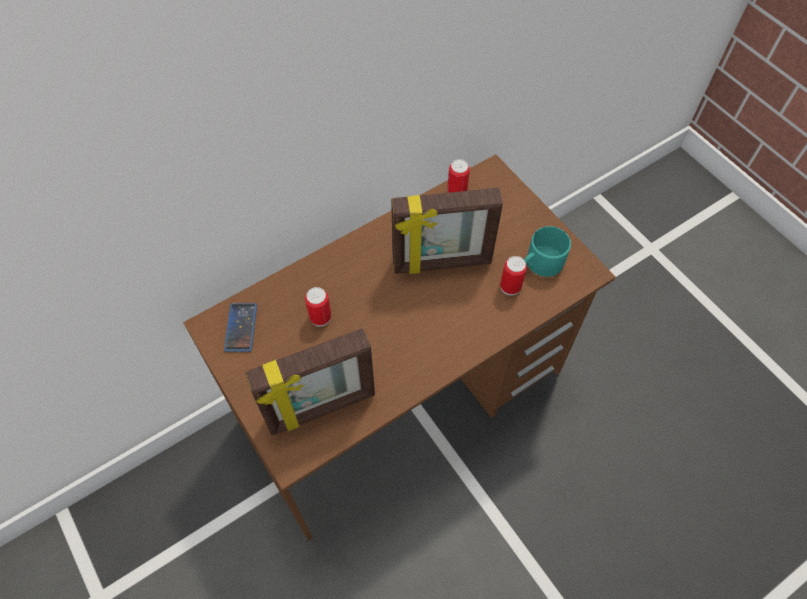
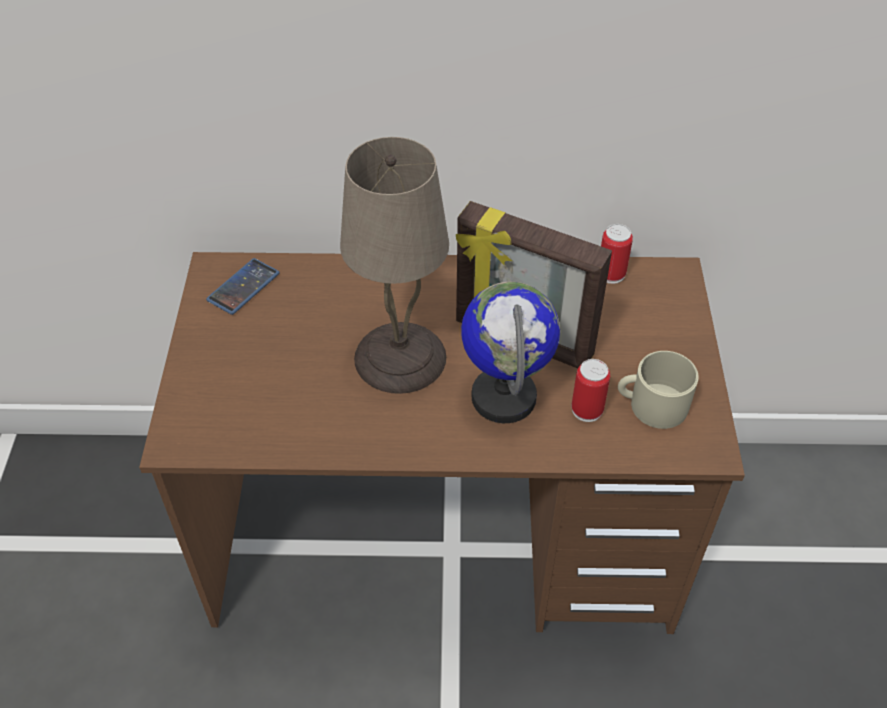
camera: 35 degrees right, 10 degrees down
(320, 317) = (333, 321): can -> none
(321, 409) = (251, 412): picture frame -> none
(381, 318) = (399, 359): none -> beige table lamp
(460, 306) = (504, 396): none -> globe
(540, 263) = (651, 405): turquoise mug -> beige mug

